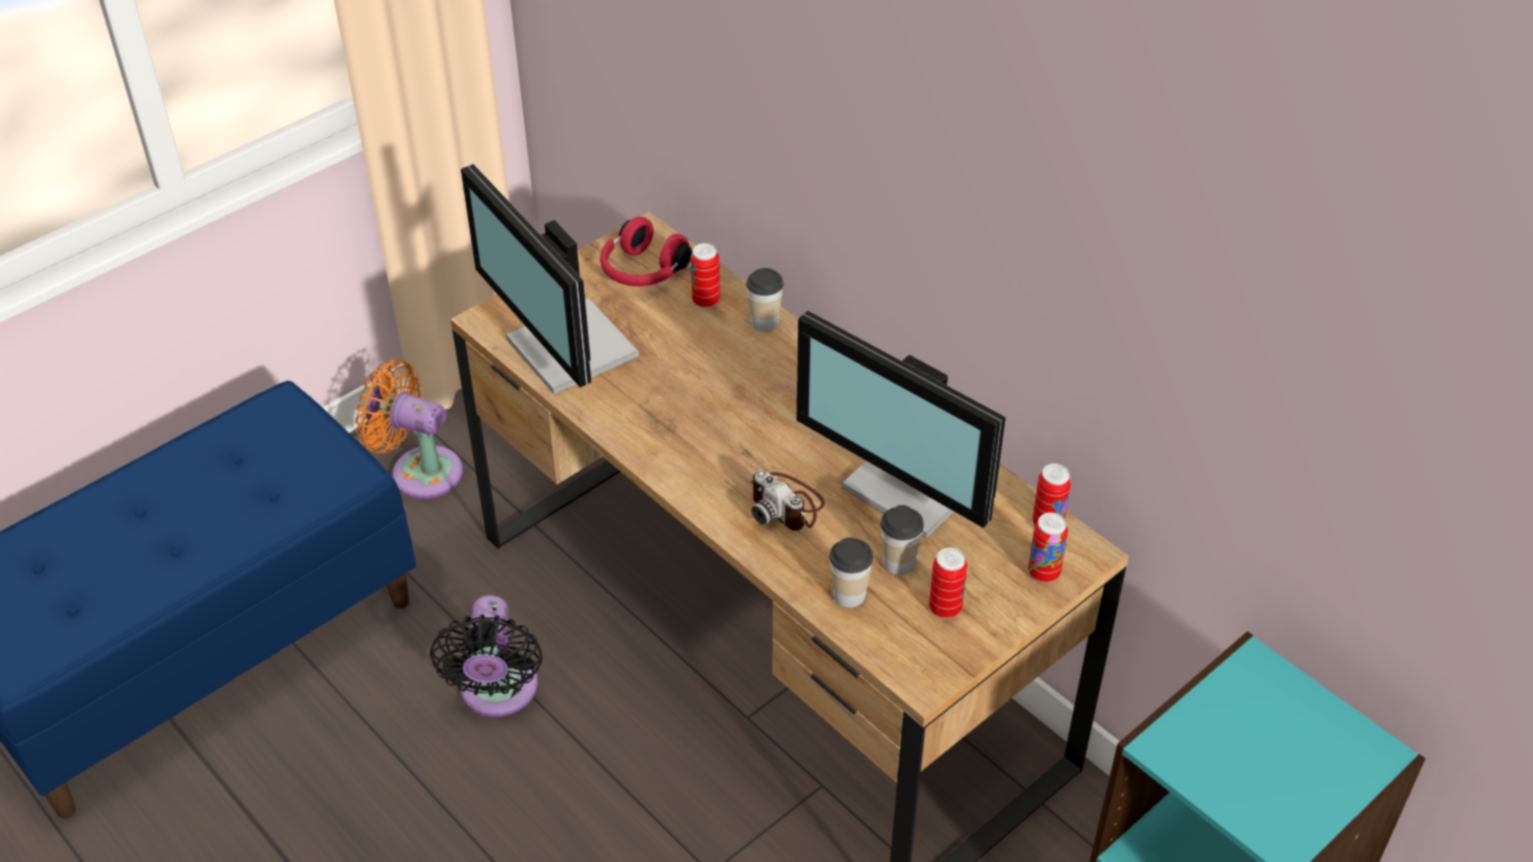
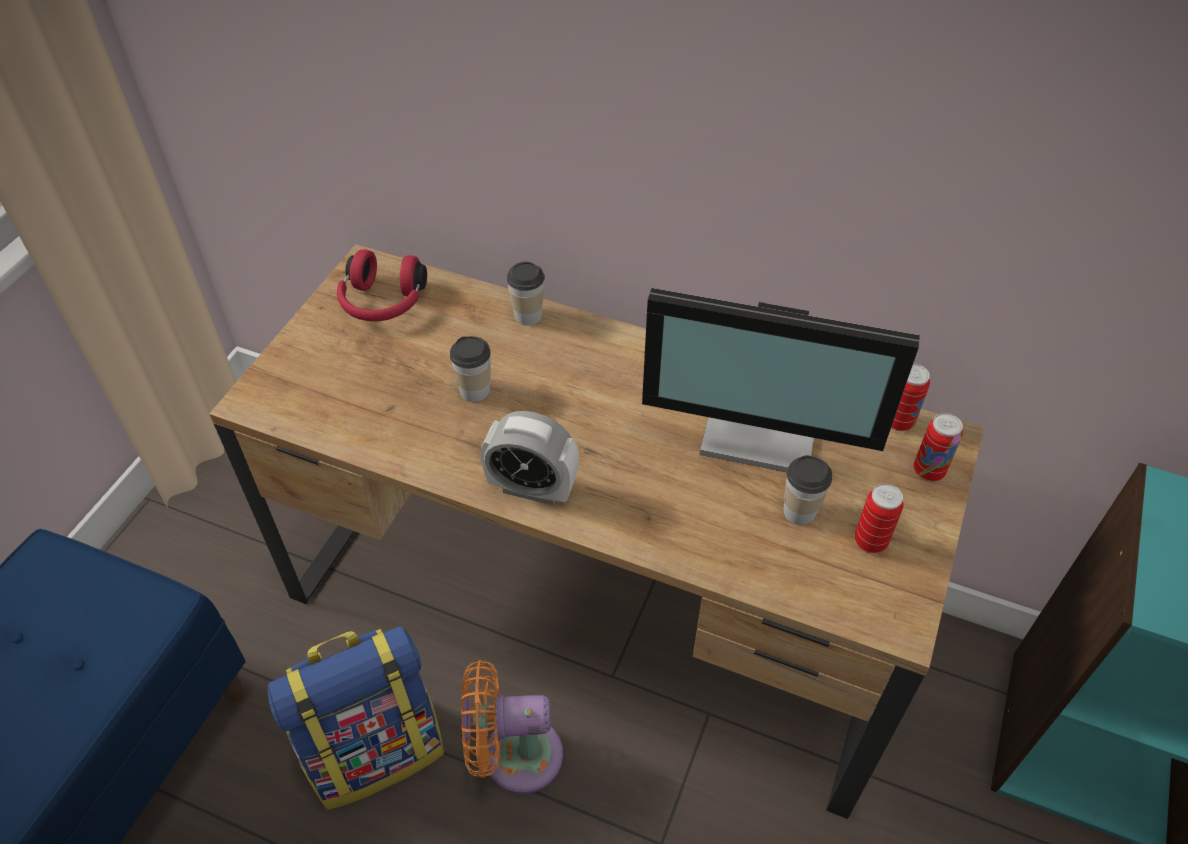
camera: 25 degrees left, 5 degrees up
(420, 470) = (194, 555): orange fan -> orange fan (514, 755)
(498, 693) = (375, 748): black fan -> backpack
(567, 351) = (352, 406): monitor -> none
(678, 465) = (532, 488): none -> alarm clock
(706, 300) = (460, 312): can -> none
(786, 505) = (660, 491): camera -> none
(849, 595) = (777, 563): cup -> cup (475, 391)

